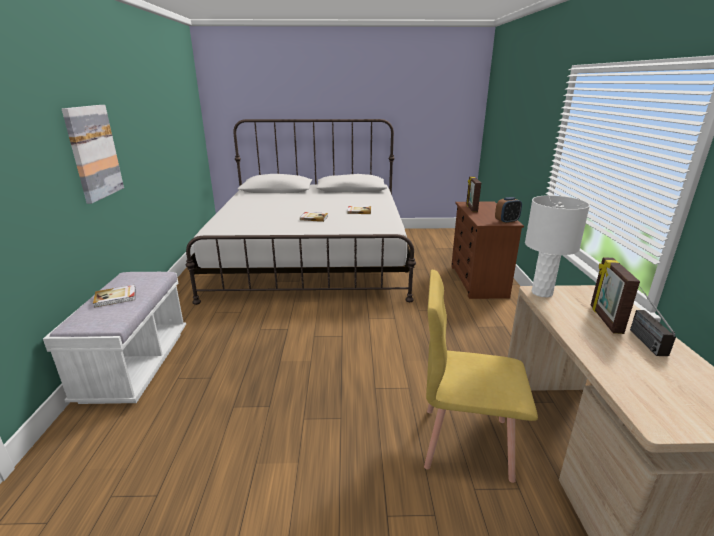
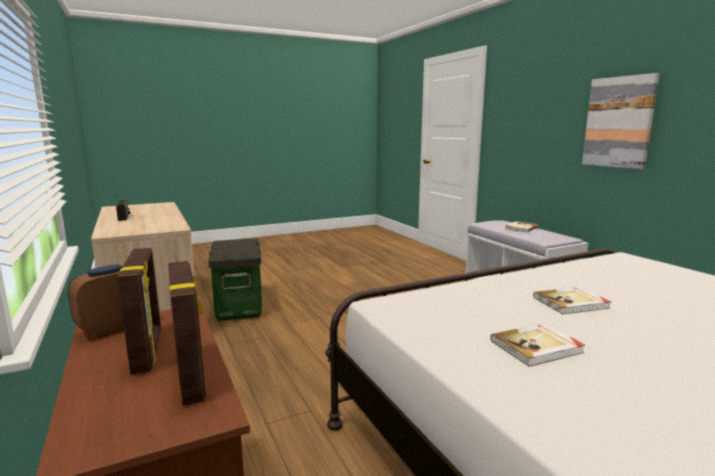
camera: 155 degrees right, 10 degrees down
(465, 441) = (240, 307): yellow chair -> storage box
(542, 293) = (172, 227): white table lamp -> none
(605, 319) = (137, 222): picture frame -> picture frame (148, 351)

